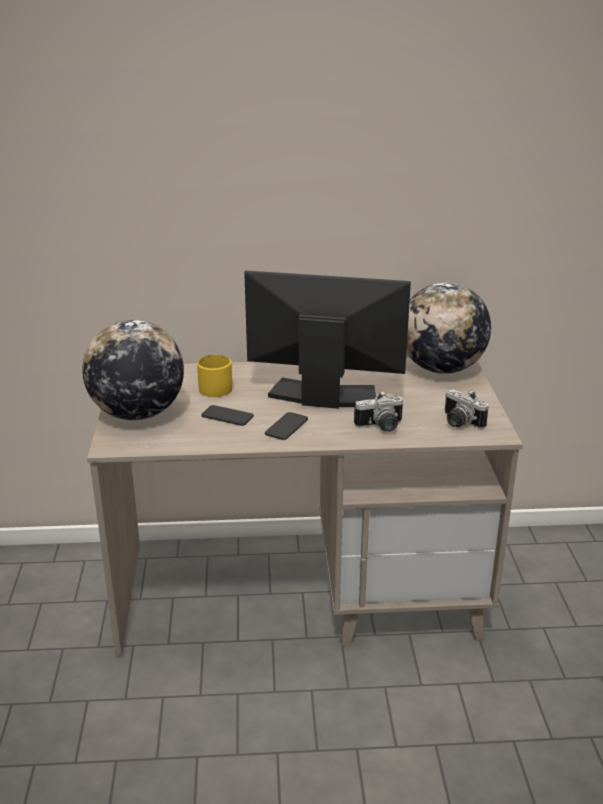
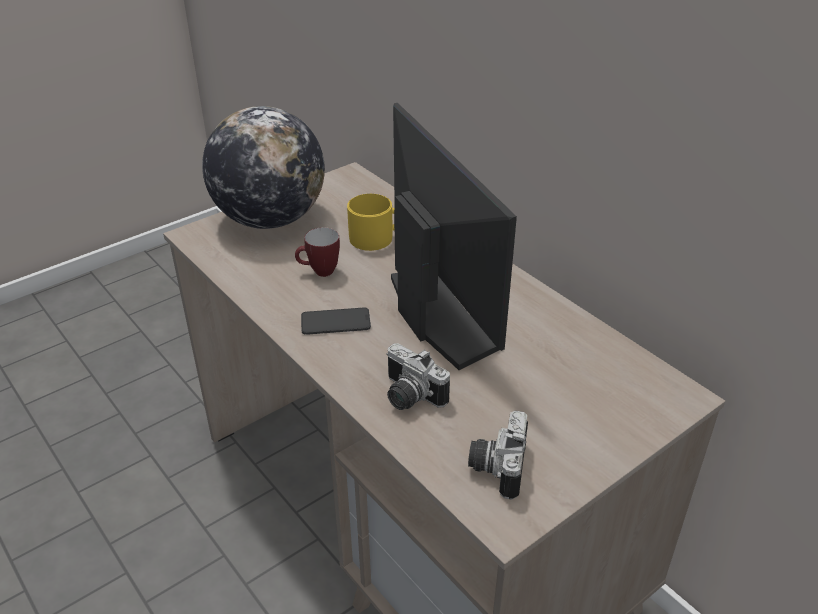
camera: 55 degrees right, 10 degrees up
(227, 416) = (319, 272): phone -> mug
(441, 369) = (637, 384): globe -> none

